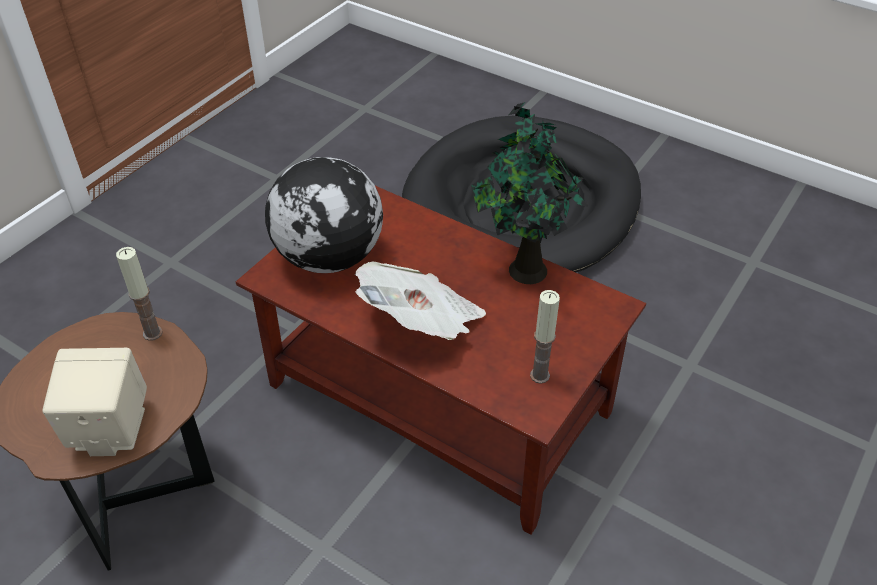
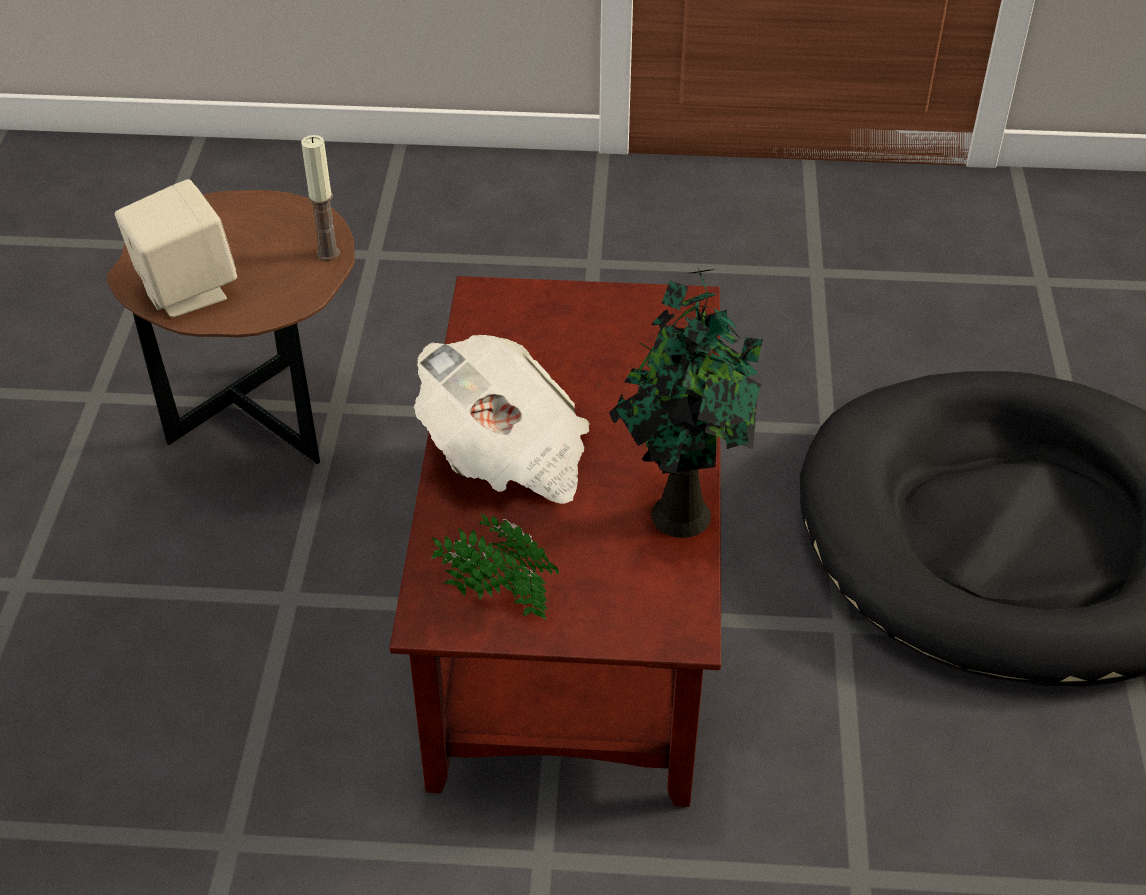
camera: 60 degrees right, 0 degrees up
(330, 257) = (554, 329): globe -> none
(540, 375) = (497, 598): candle -> potted plant

